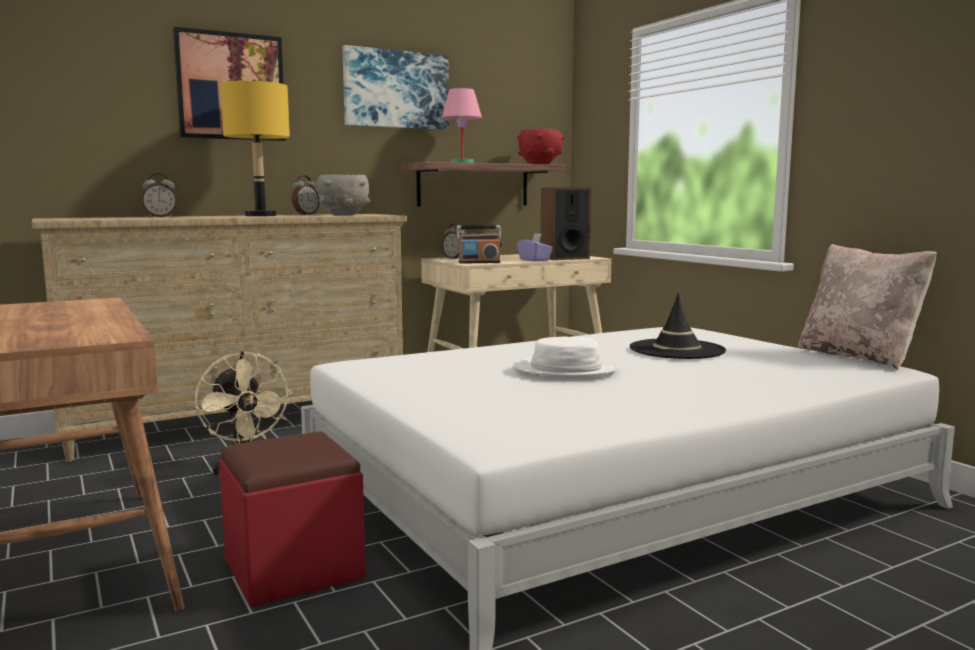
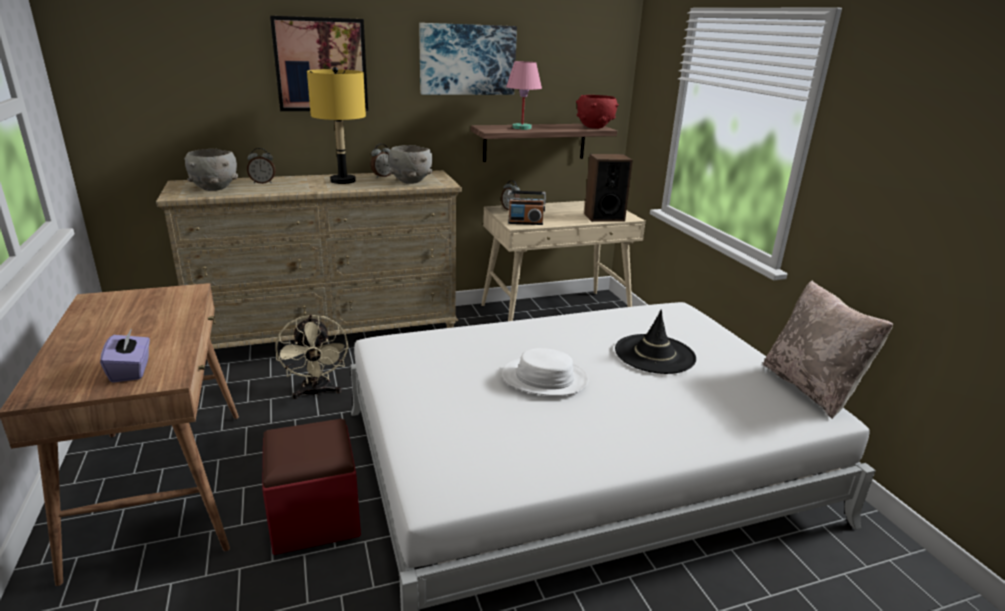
camera: 10 degrees right, 15 degrees up
(102, 218) = (215, 188): none -> grey bowl
(534, 260) = (575, 220): purple tissue box -> purple tissue box (131, 370)

